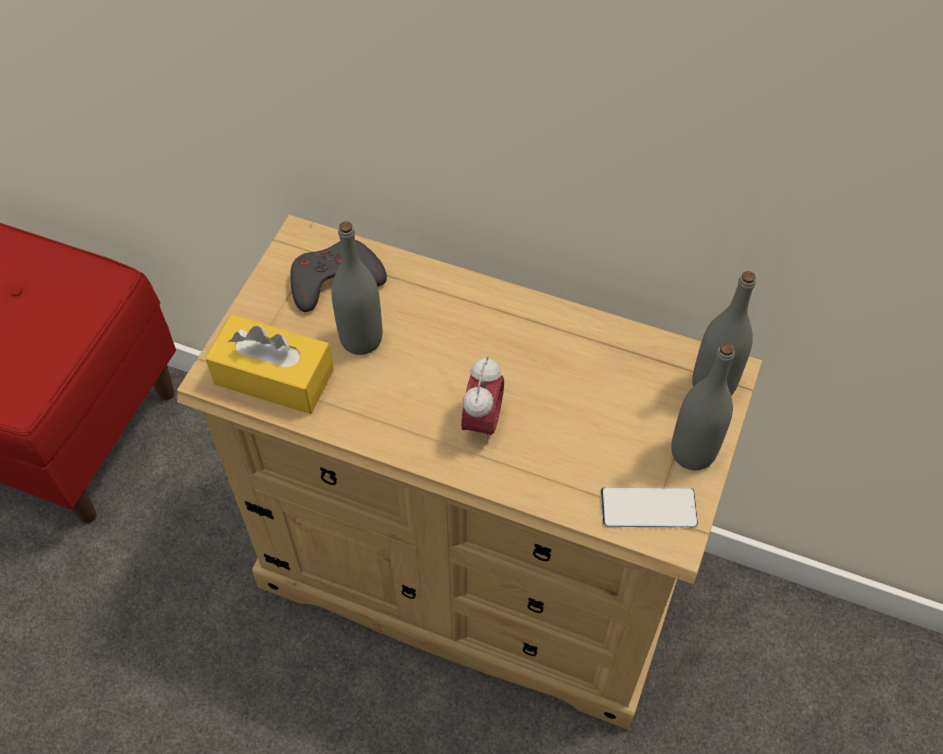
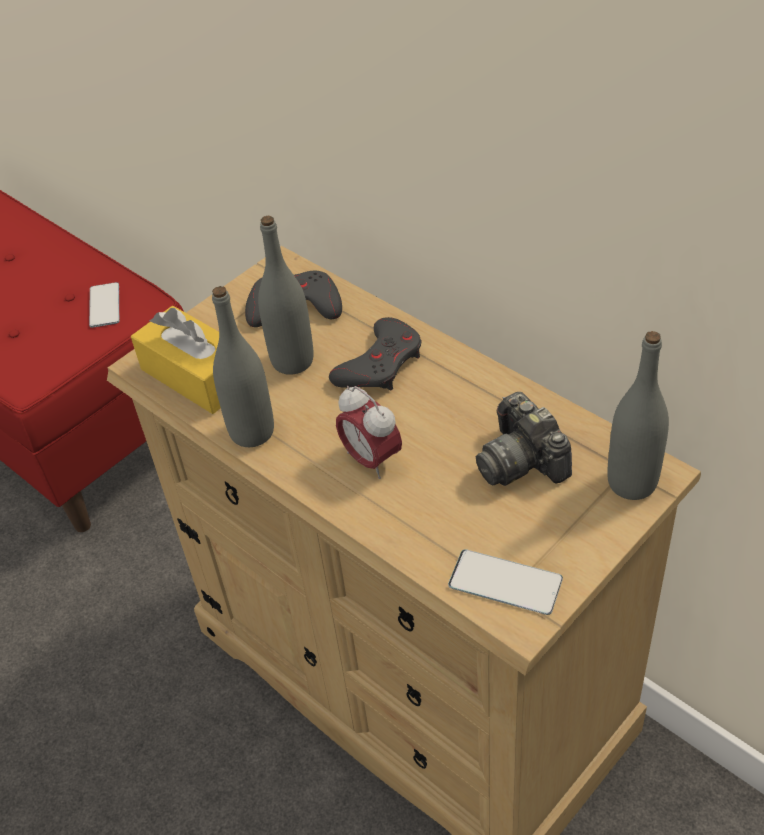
camera: 25 degrees right, 10 degrees down
(62, 293) = (104, 305): none -> phone
(446, 322) = (380, 364): none -> grey game controller
(482, 422) = (371, 460): alarm clock -> alarm clock turned 105 degrees clockwise
(614, 389) = (522, 461): none -> camera
(693, 452) = (579, 541): grey bottle -> grey bottle (252, 432)

